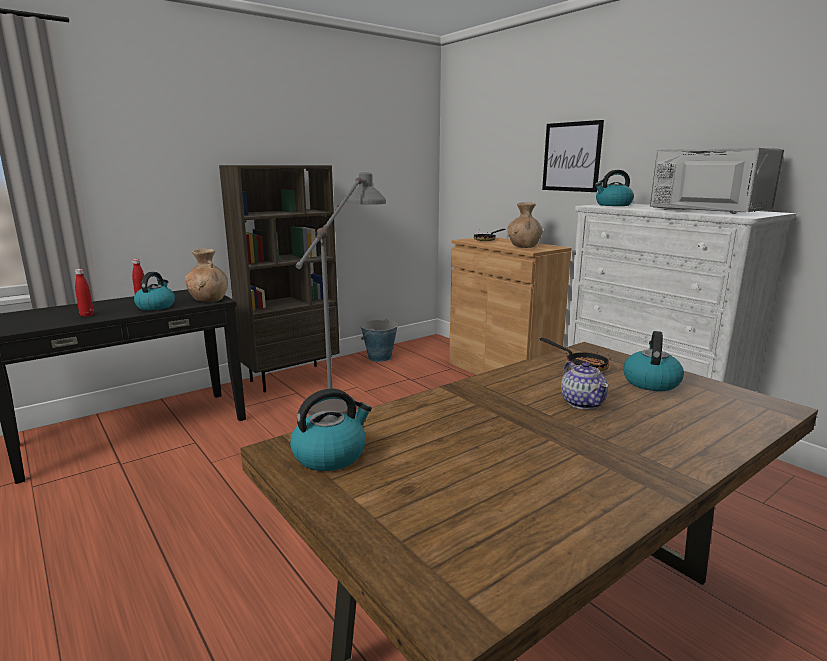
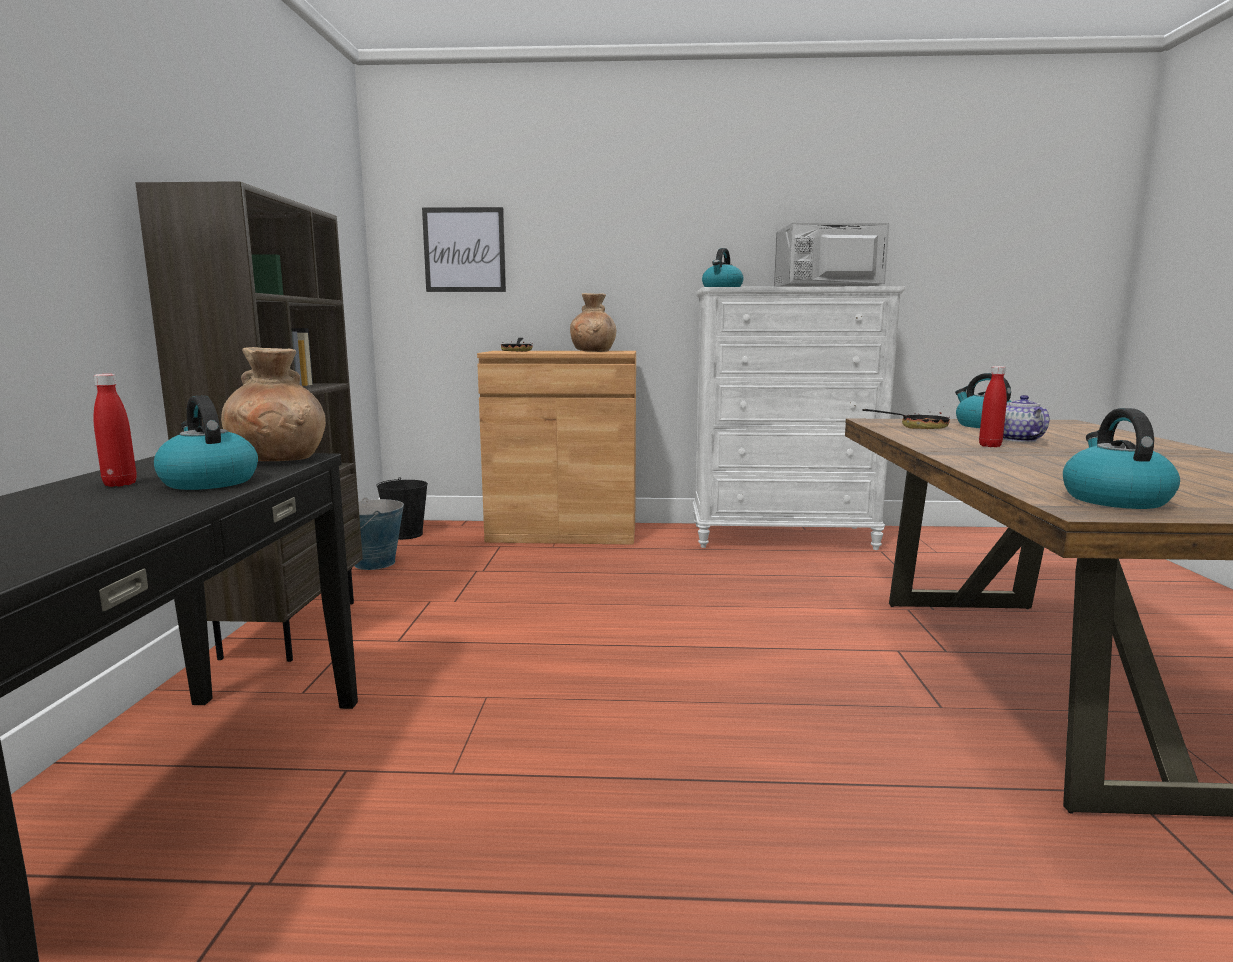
camera: 50 degrees left, 5 degrees down
(87, 315) = (89, 520): red bottle -> red bottle (990, 446)
(348, 394) = (440, 612): grey floor lamp -> none
(425, 345) = (405, 534): none -> black bucket
(571, 157) = (620, 239): picture -> picture (464, 250)
(582, 403) = (1018, 440): teapot -> teapot turned 120 degrees counterclockwise

